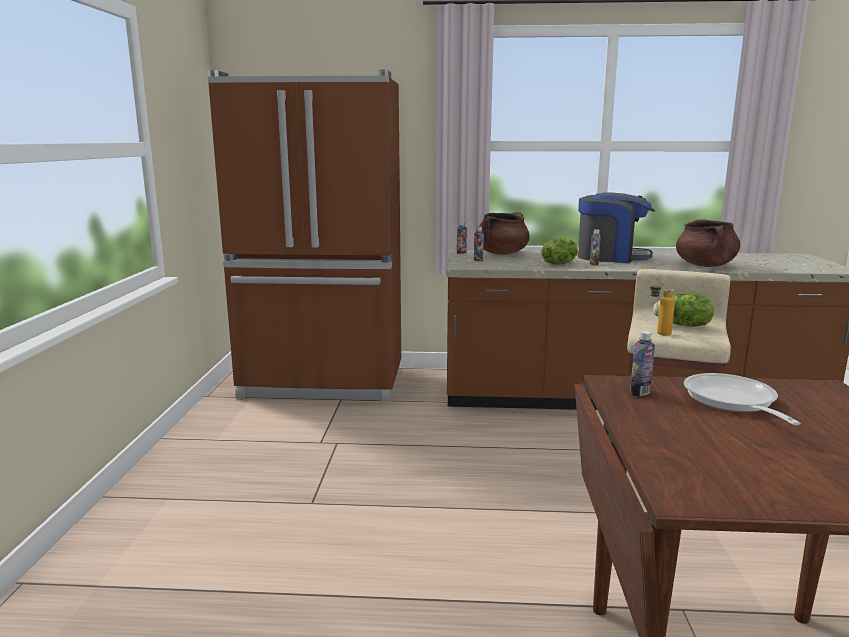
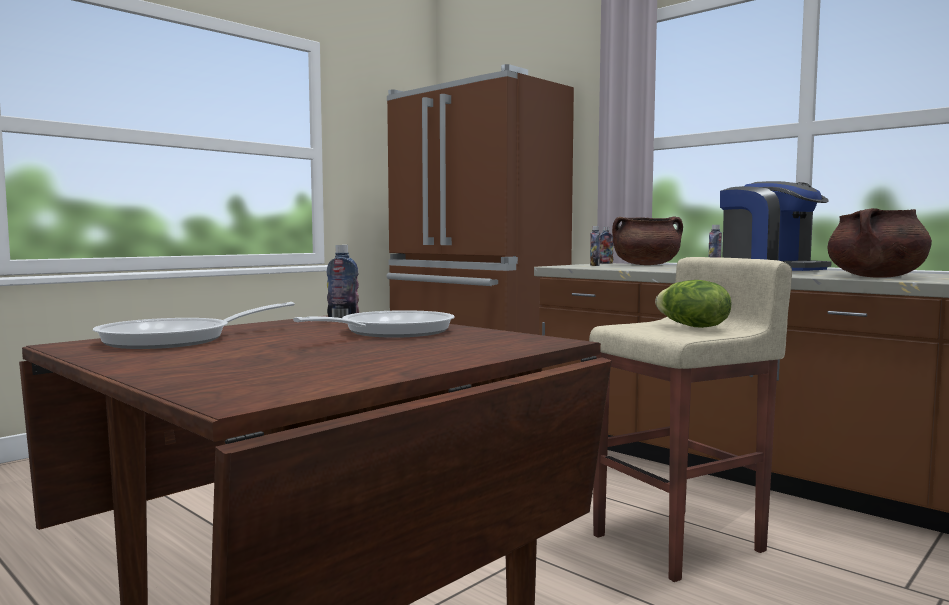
camera: 40 degrees right, 10 degrees down
(559, 263) = (672, 269): lettuce -> none
(658, 333) = (631, 327): bottle -> none
(693, 461) = (177, 339): none -> frying pan

